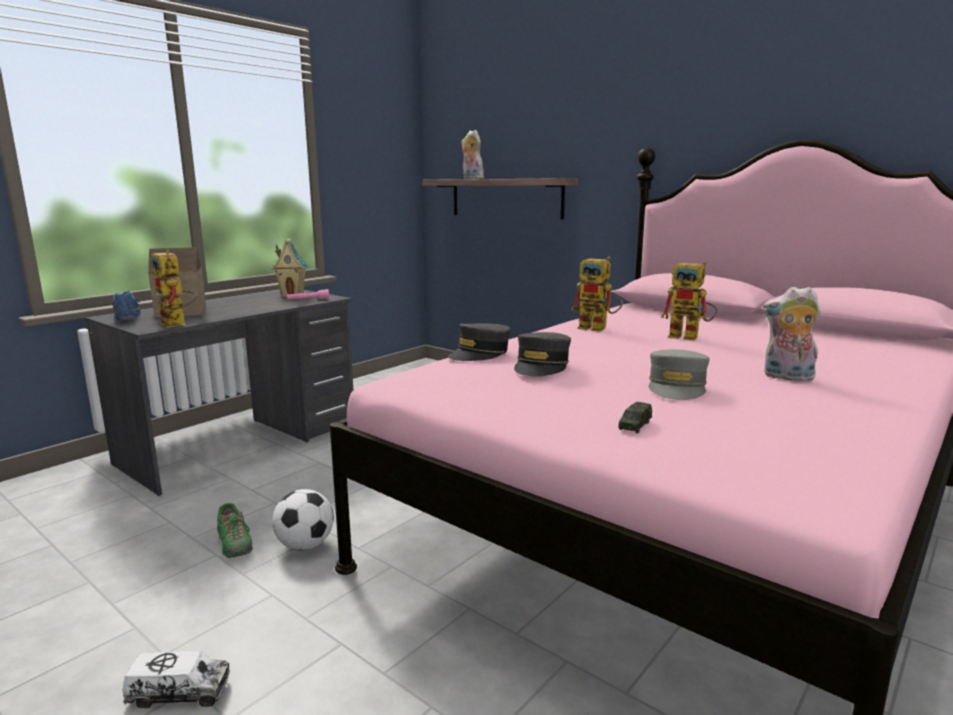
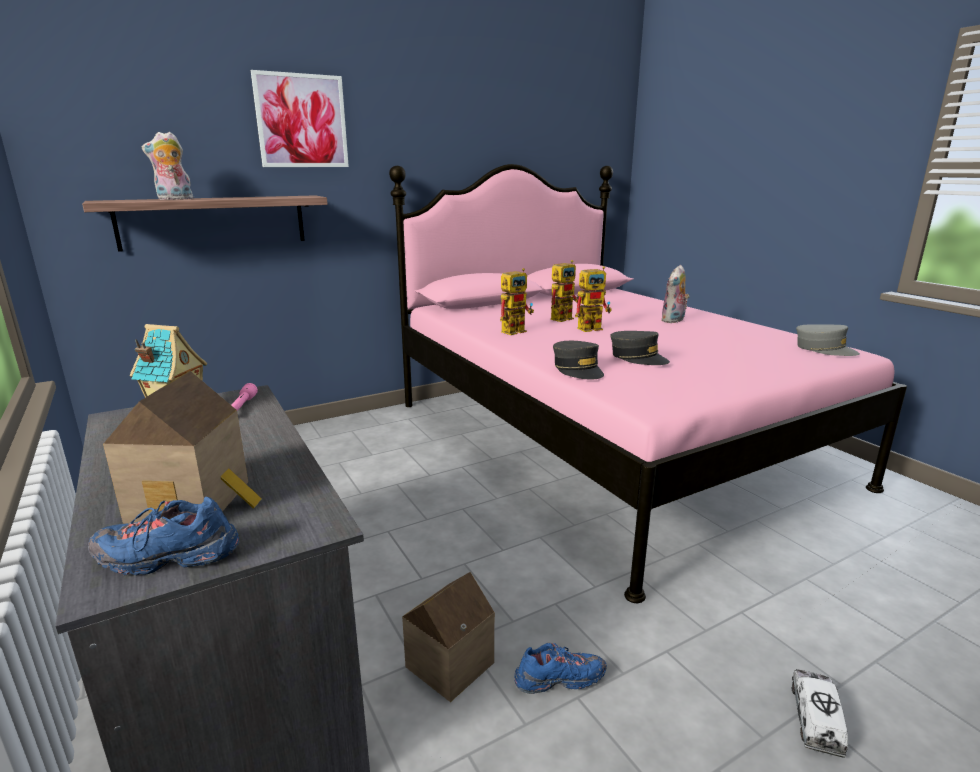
camera: 70 degrees left, 5 degrees up
(177, 325) = (317, 500): toy robot -> toy robot (593, 328)
(234, 545) = (559, 680): green shoe -> blue shoe
(251, 500) = (446, 663): none -> toy house
(305, 545) = (579, 622): football -> none
(575, 112) = (301, 121): none -> picture
(635, 425) = (761, 360): toy car -> none
(677, 387) = (688, 341): grey cap -> grey cap (824, 349)

